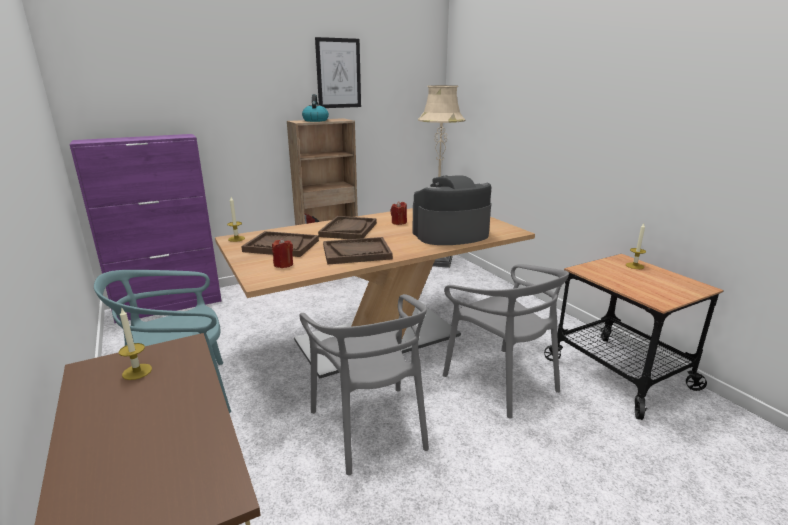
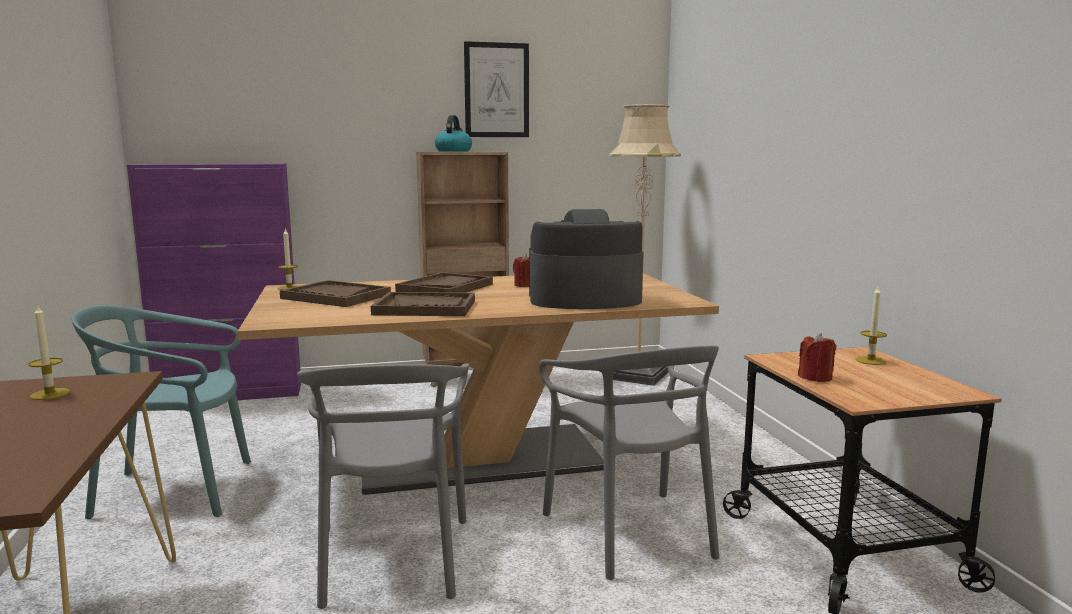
camera: 15 degrees right, 10 degrees down
(283, 264) = (315, 312): red candle -> red candle (815, 377)

